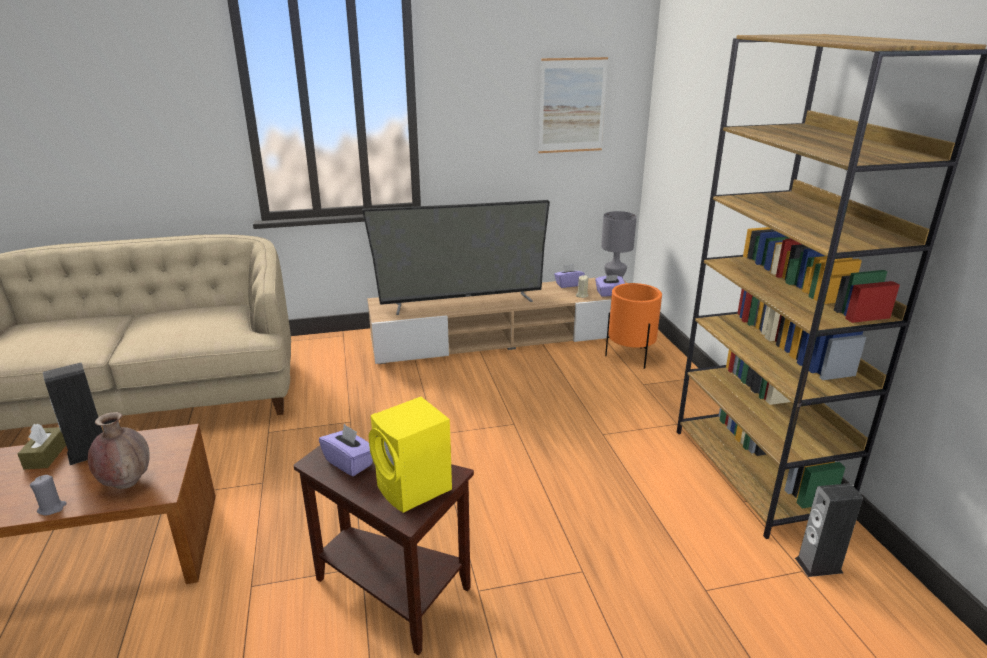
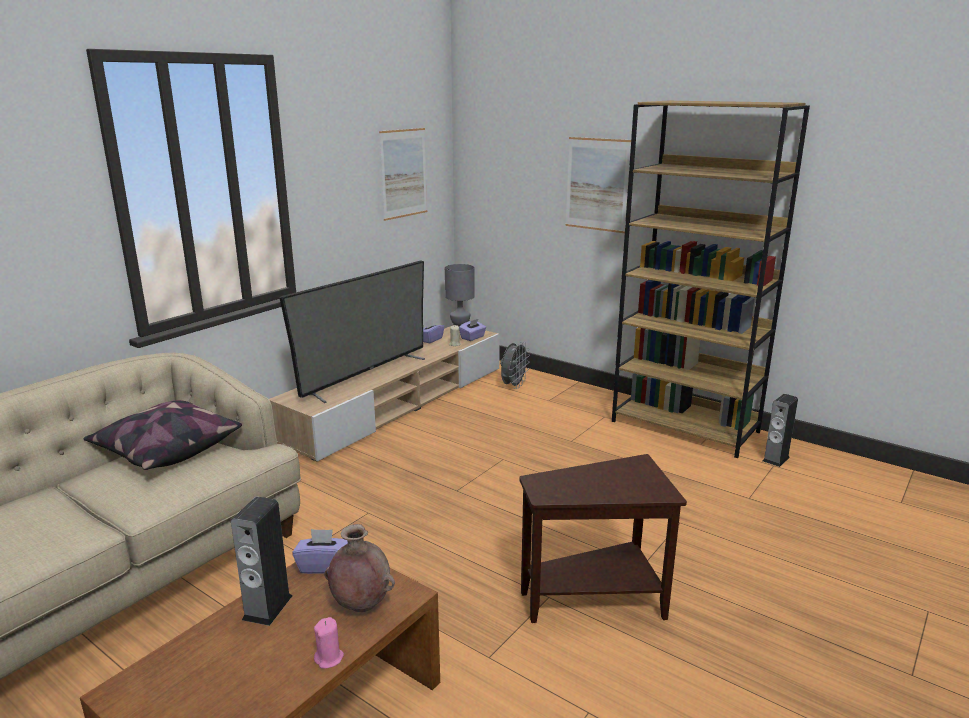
camera: 40 degrees left, 5 degrees down
(46, 455) = (222, 633): brown tissue box -> none
(52, 508) = (329, 658): grey candle -> pink candle
(206, 313) = (166, 450): none -> pillow
(349, 463) = (568, 485): purple tissue box -> purple tissue box (323, 565)
(414, 489) = (638, 479): yellow speaker -> none
(630, 357) = (513, 386): orange planter -> grey fan
(750, 142) = (597, 184): none -> picture

